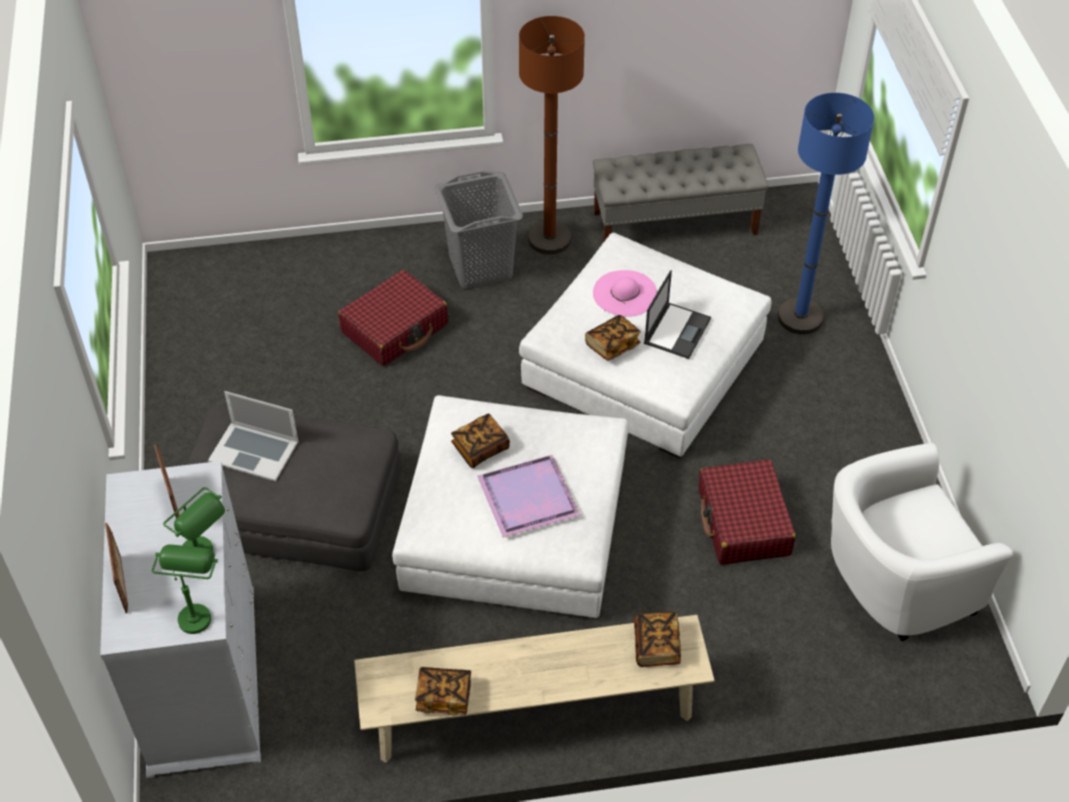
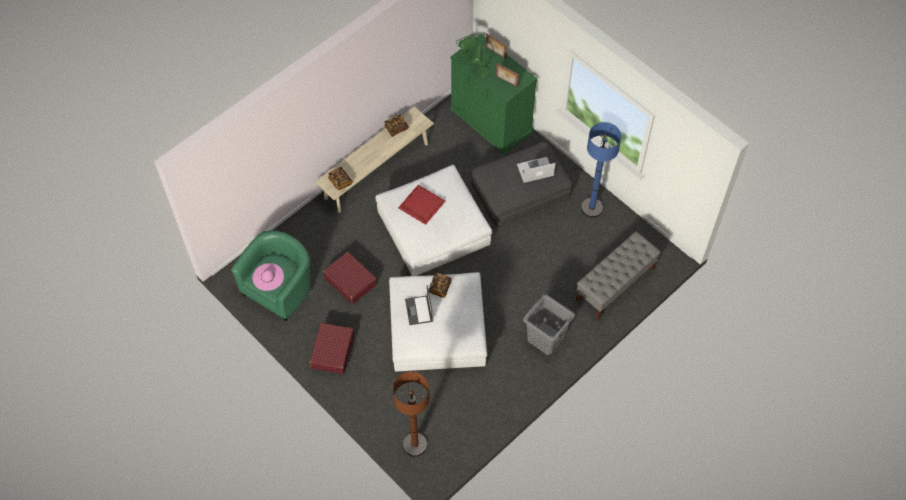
camera: 145 degrees right, 10 degrees up
(202, 678) = (491, 121): white dresser -> green dresser
(395, 328) = (552, 284): red suitcase -> red suitcase (332, 352)
(480, 448) = (454, 213): book -> none
(527, 499) = (421, 204): purple tray -> red tray
(549, 239) = (529, 373): brown floor lamp -> brown floor lamp (415, 445)
(625, 293) = (453, 316): pink hat -> pink hat (268, 277)
(675, 223) = (479, 420): grey bench -> grey bench (615, 285)
(800, 317) = (387, 398): blue floor lamp -> blue floor lamp (591, 208)
(892, 584) = (280, 289): white armchair -> green armchair

